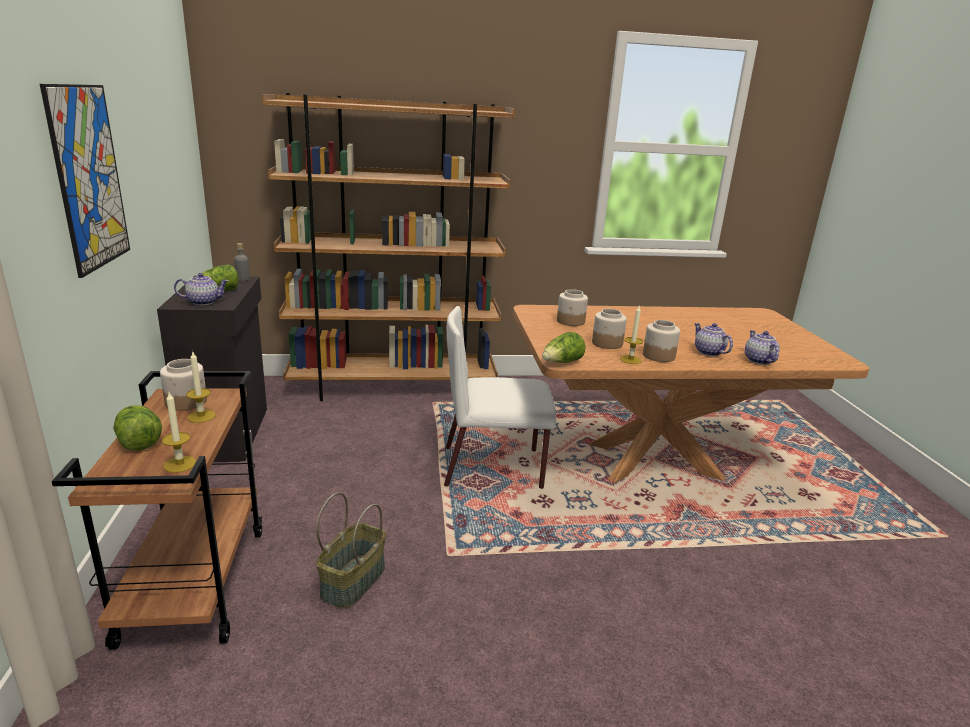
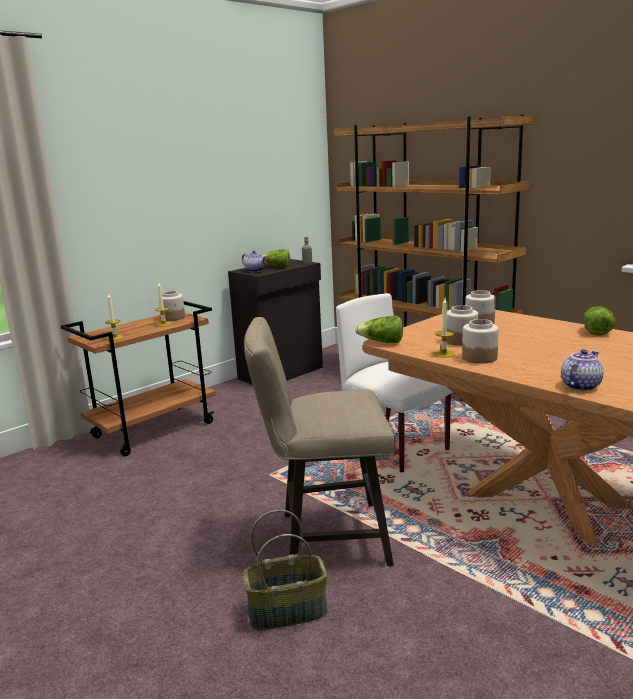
camera: 55 degrees right, 5 degrees down
(89, 178) = (172, 184): picture -> none
(138, 441) = (124, 326): lettuce -> lettuce (596, 331)
(352, 581) = (207, 461): basket -> basket (288, 610)
(602, 582) = (325, 538): none -> beige stool
(708, 352) = (542, 368): teapot -> none

